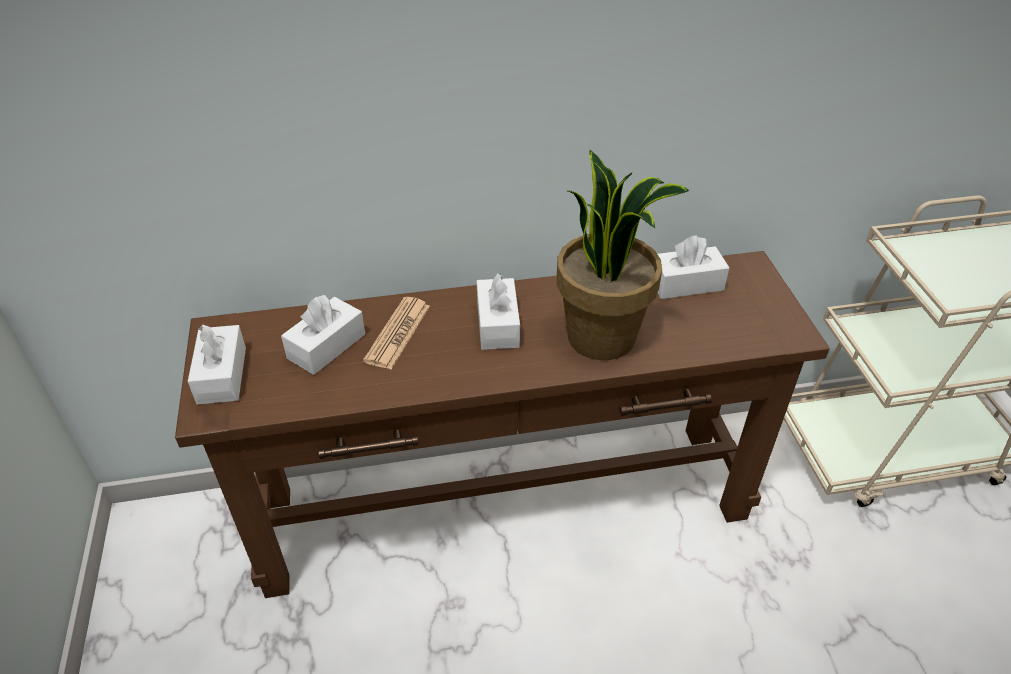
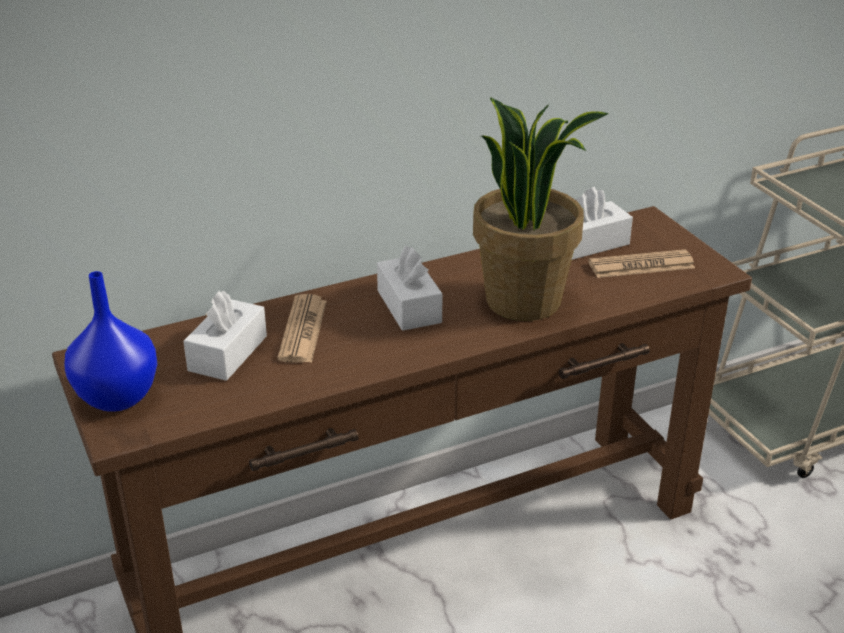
camera: 15 degrees left, 10 degrees down
(222, 375) = (119, 397): white tissue box -> blue vase
(726, 316) = (641, 265): none -> newspaper

